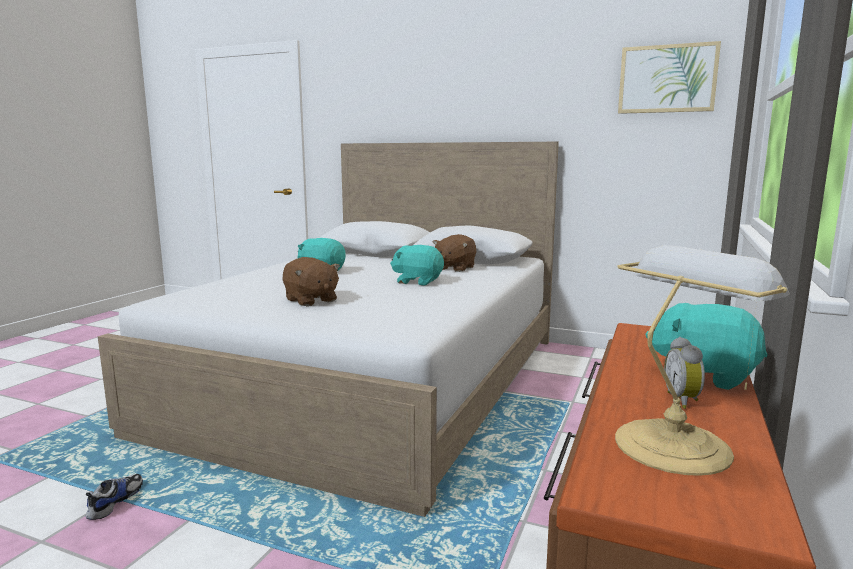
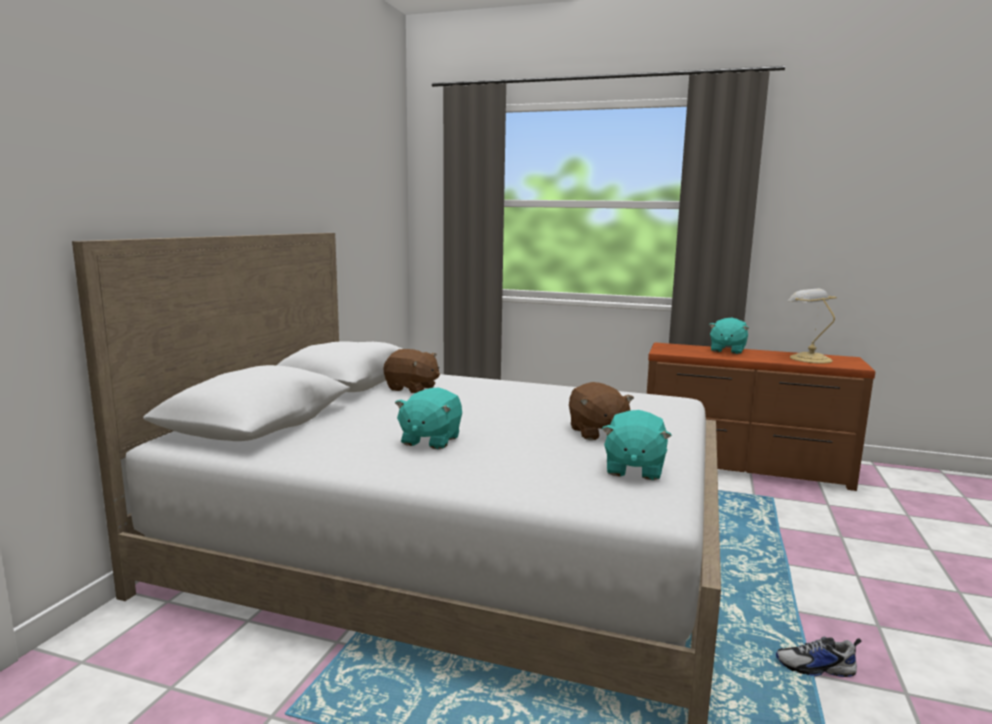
camera: 95 degrees left, 0 degrees up
(310, 300) = (596, 432): brown plush toy -> brown plush toy turned 120 degrees clockwise
(417, 281) = (488, 400): turquoise plush toy -> turquoise plush toy (633, 469)
(667, 79) = (376, 175): picture -> none
(684, 400) = (763, 354): alarm clock -> none

